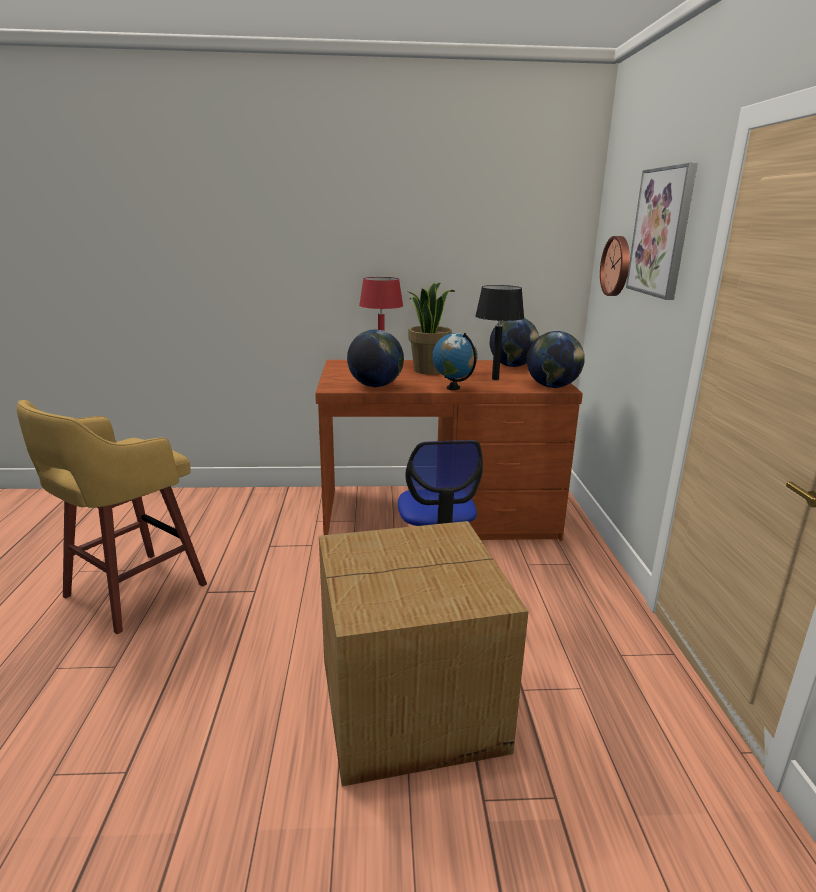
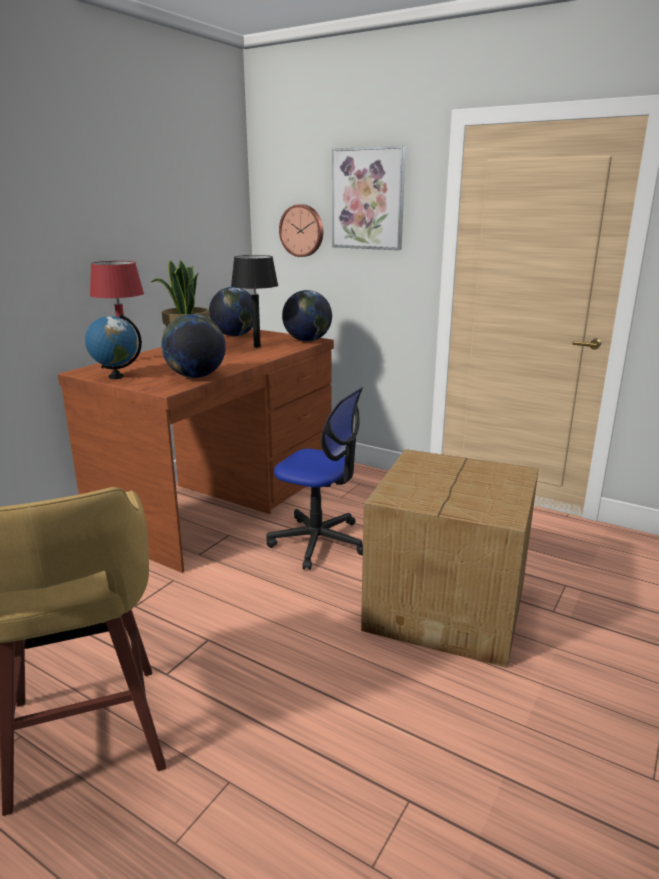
camera: 55 degrees left, 0 degrees up
(453, 388) = (255, 360): globe -> globe (116, 377)

